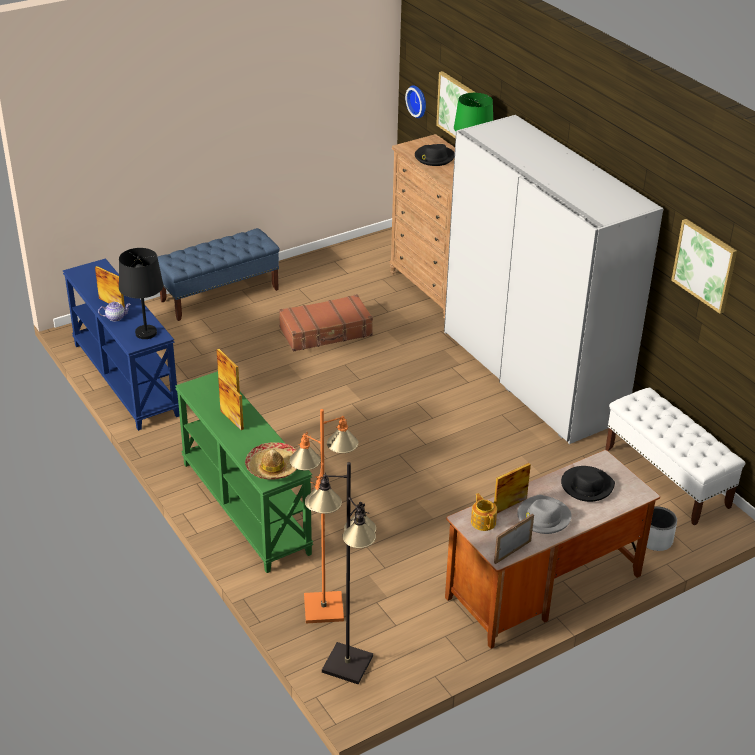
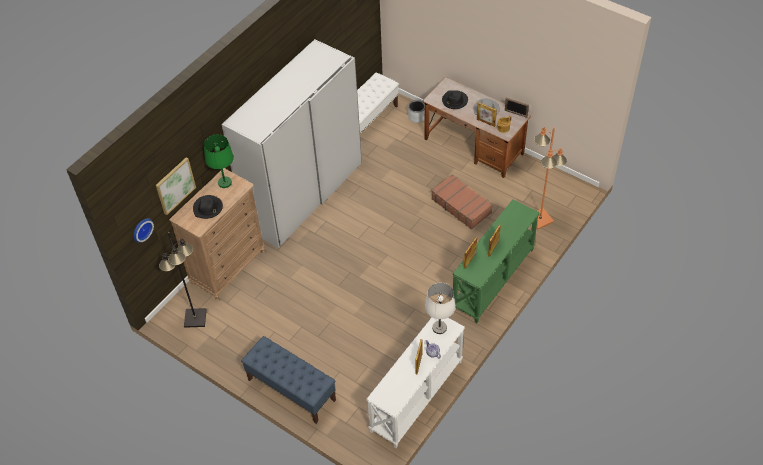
camera: 110 degrees left, 15 degrees up
(124, 379) = (417, 396): blue console table -> white console table
(146, 333) = (439, 327): black table lamp -> white table lamp
(273, 467) = (518, 215): hat -> none
(326, 332) = (307, 309): brown suitcase -> brown suitcase (461, 206)
(347, 663) = (566, 198): black floor lamp -> black floor lamp (195, 318)
(705, 265) = (335, 33): picture -> none

